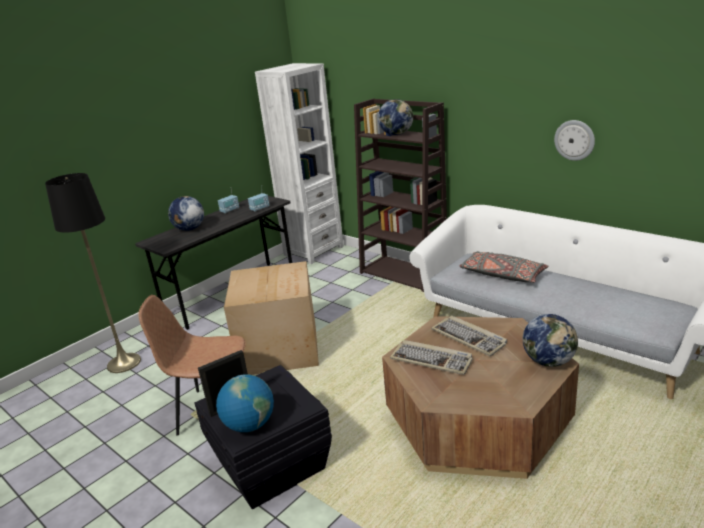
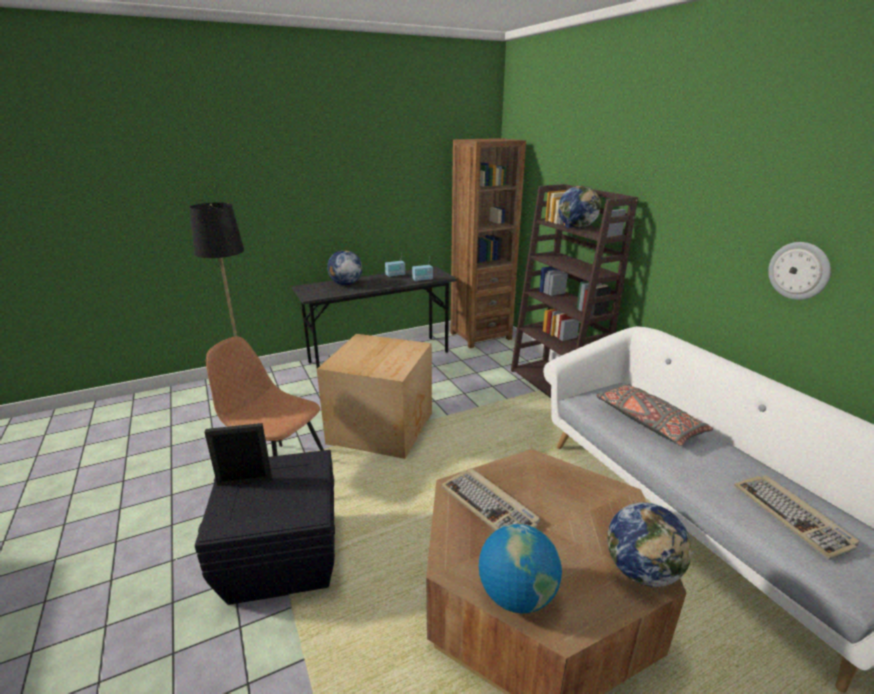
camera: 20 degrees right, 0 degrees up
(249, 425) = (241, 512): globe -> globe (516, 595)
(313, 251) = (480, 336): white bookcase -> brown bookcase
(469, 338) = (554, 493): keyboard -> keyboard (792, 517)

